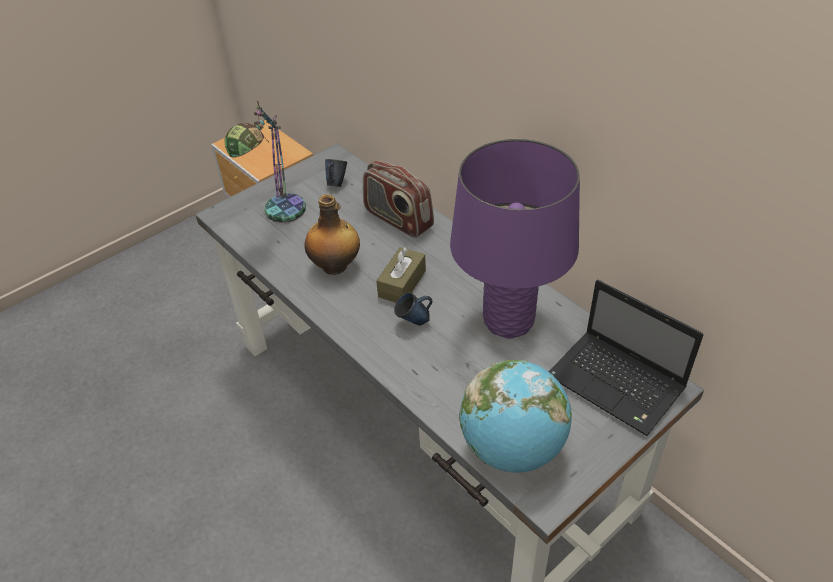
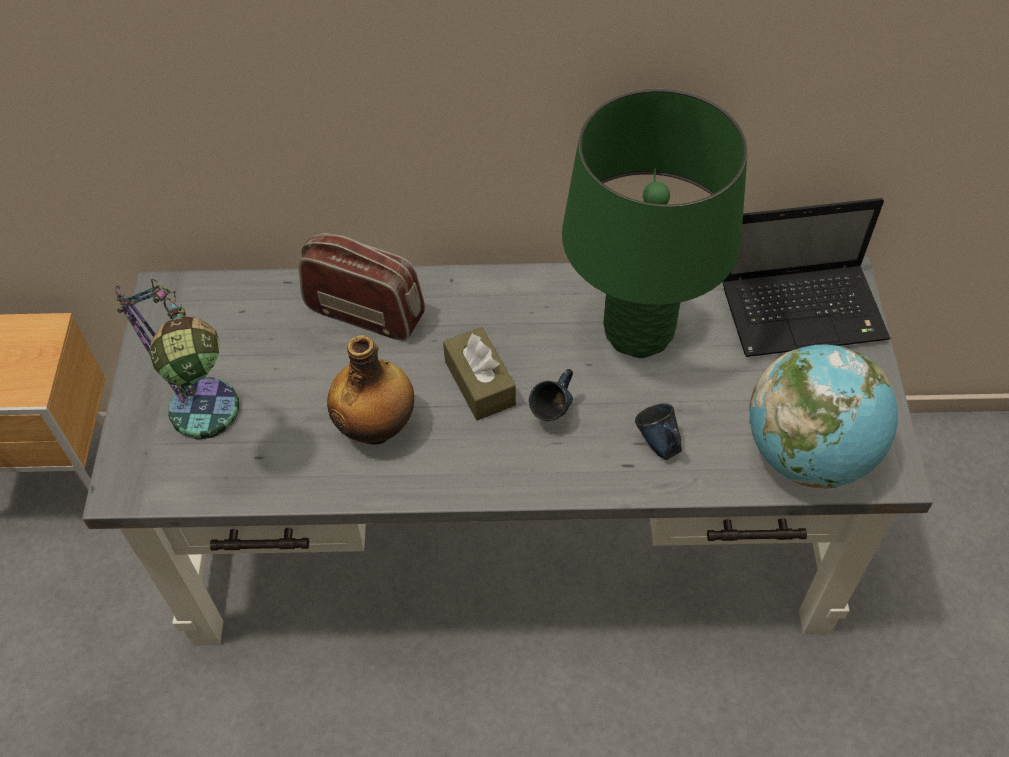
camera: 50 degrees left, 10 degrees up
(336, 183) = (220, 325): blue mug -> blue mug (658, 446)
(398, 219) = (365, 312): radio -> radio turned 150 degrees counterclockwise
(508, 321) = (638, 333): purple table lamp -> green table lamp

